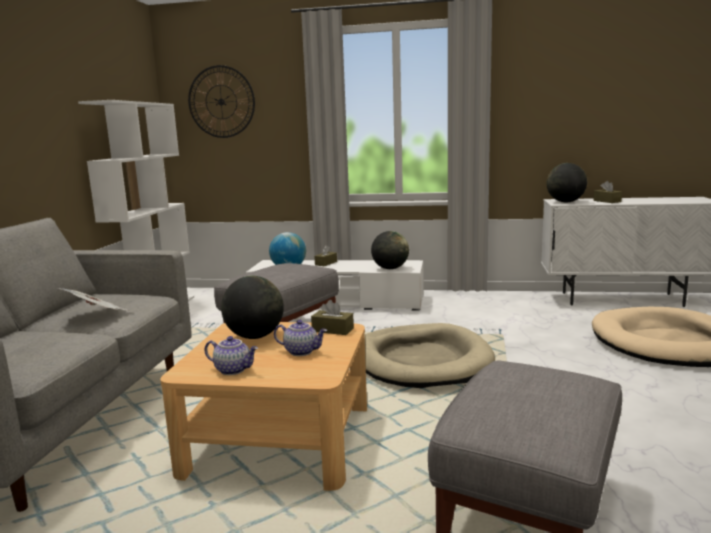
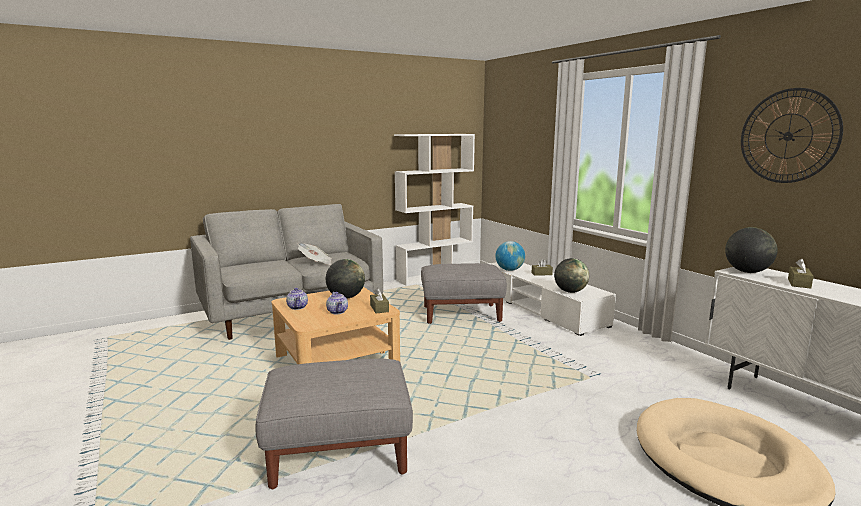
camera: 50 degrees right, 0 degrees up
(221, 102) = (512, 133): wall clock -> wall clock (788, 136)
(421, 361) = (489, 365): beige dog bed -> none

